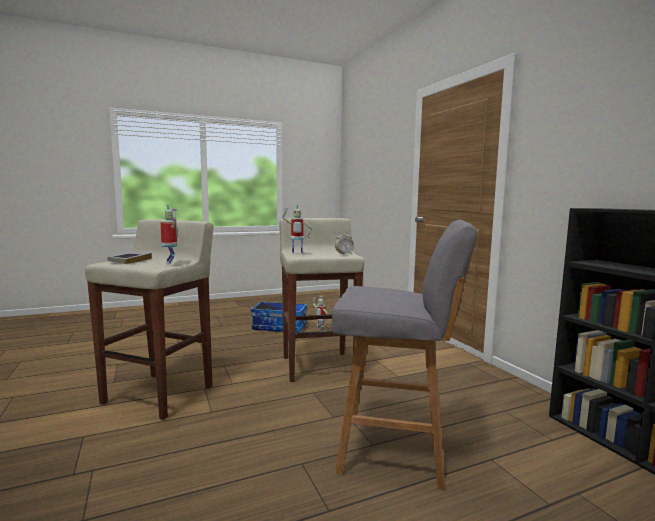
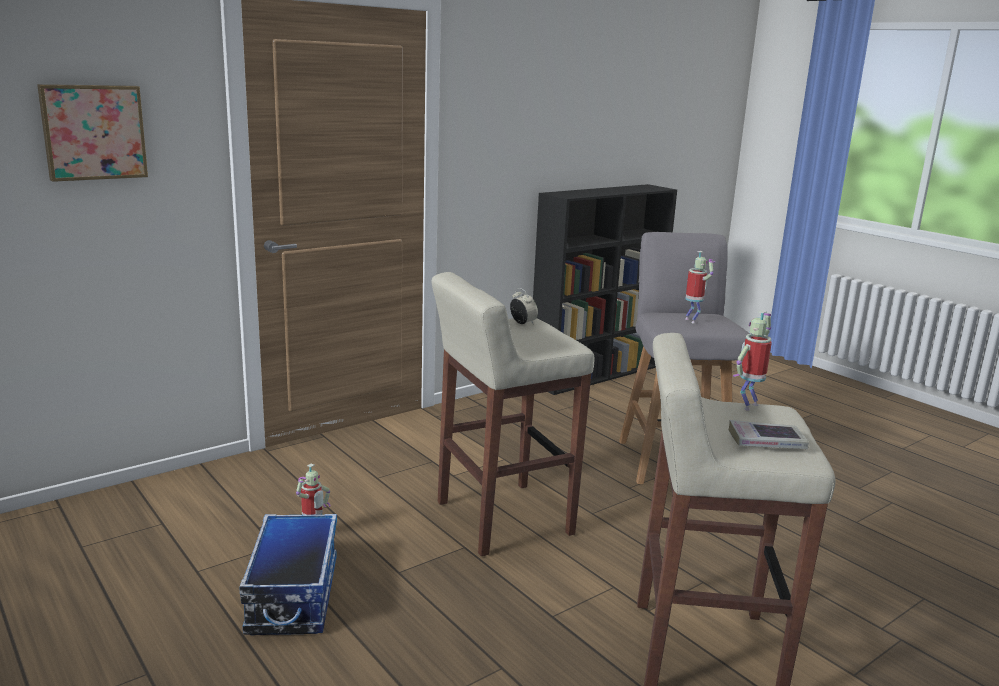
camera: 105 degrees left, 10 degrees up
(297, 254) = (555, 346): toy robot -> toy robot (692, 321)
(383, 165) = (93, 132): none -> picture

